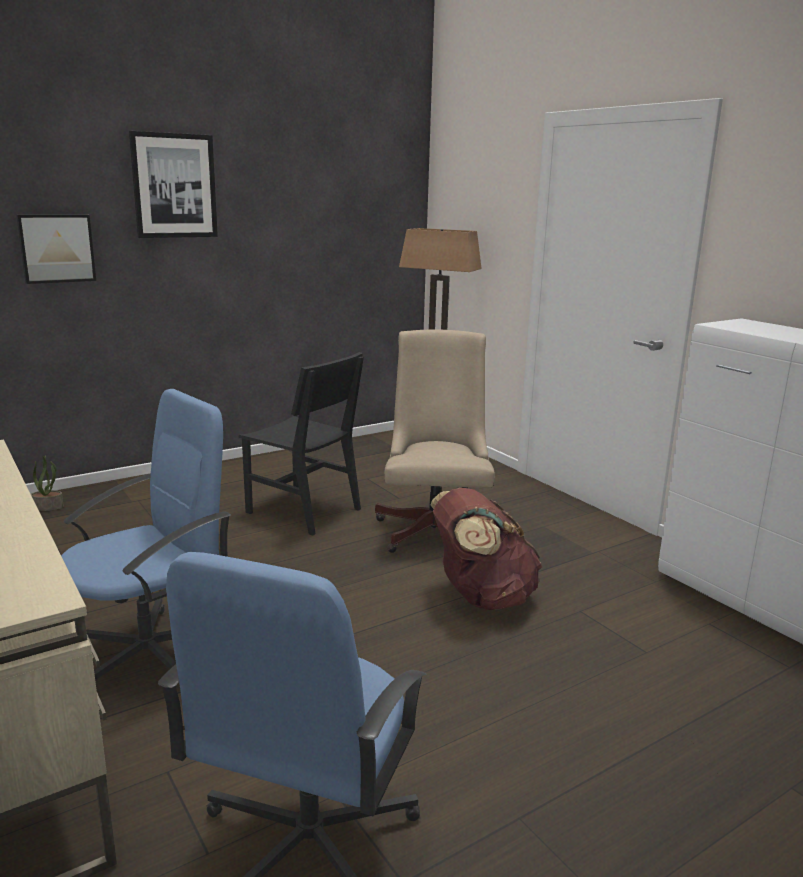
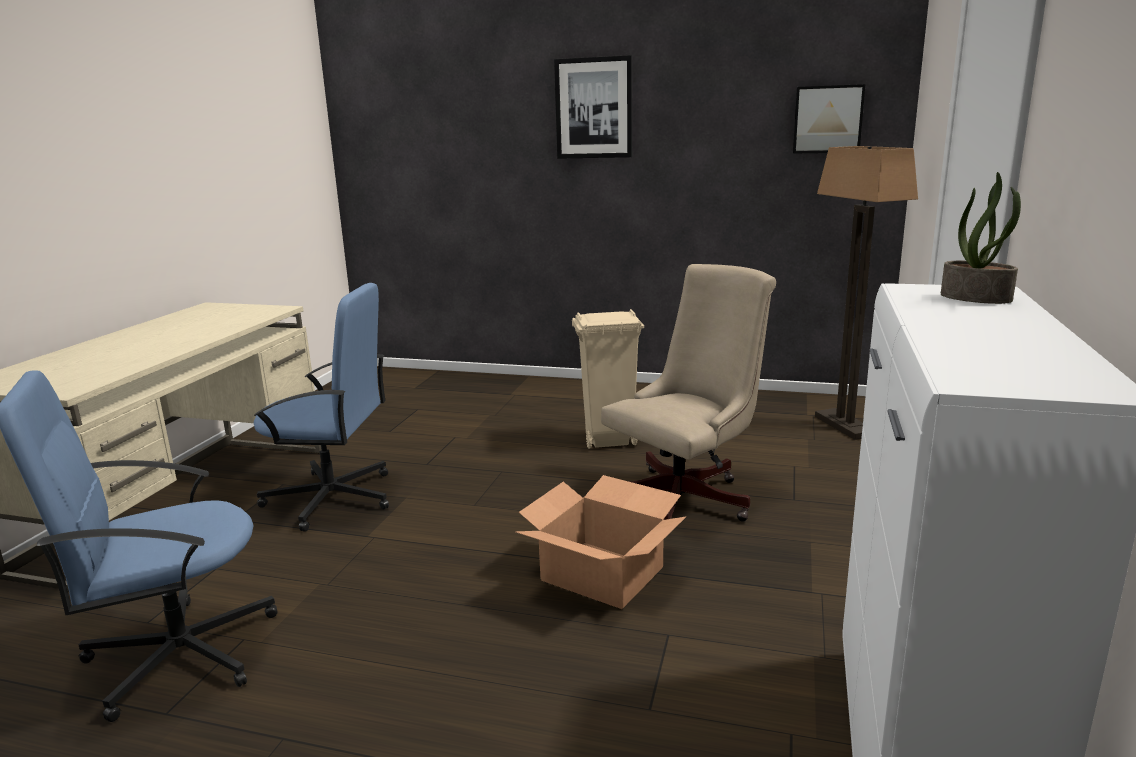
camera: 50 degrees right, 0 degrees up
(48, 507) = (459, 382): potted plant -> potted plant (977, 297)
(56, 248) = (493, 167): picture -> picture (828, 119)
(303, 511) = (608, 441): black chair -> beige trash can
(481, 597) = (602, 573): brown backpack -> cardboard box

